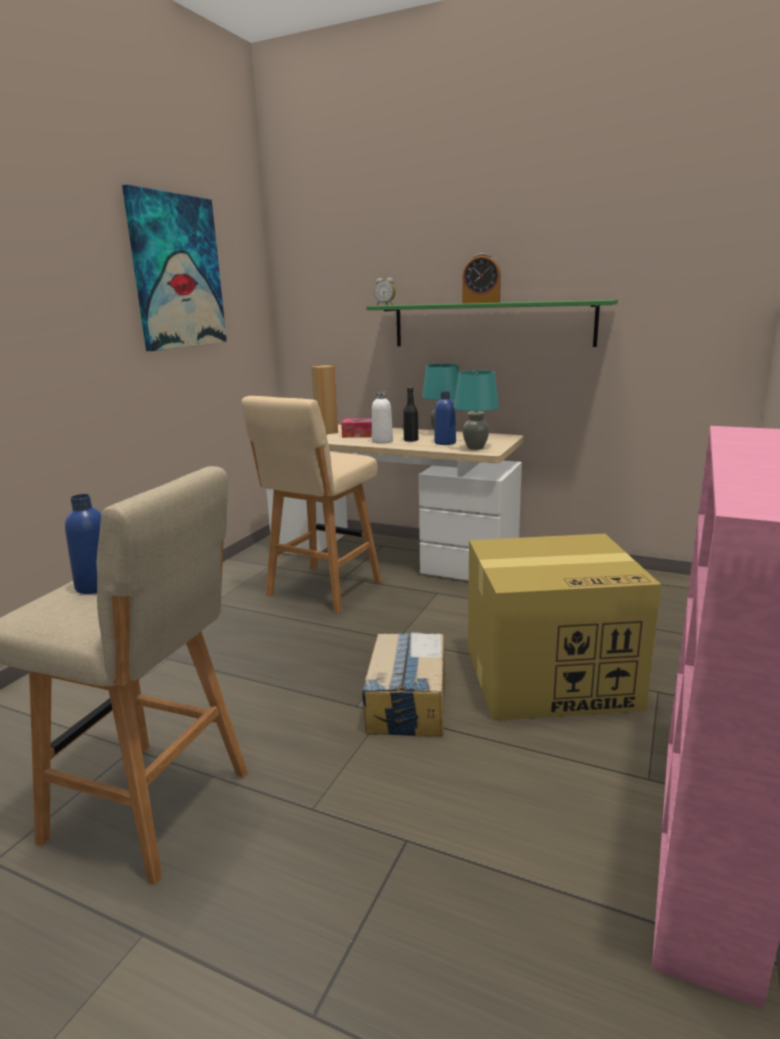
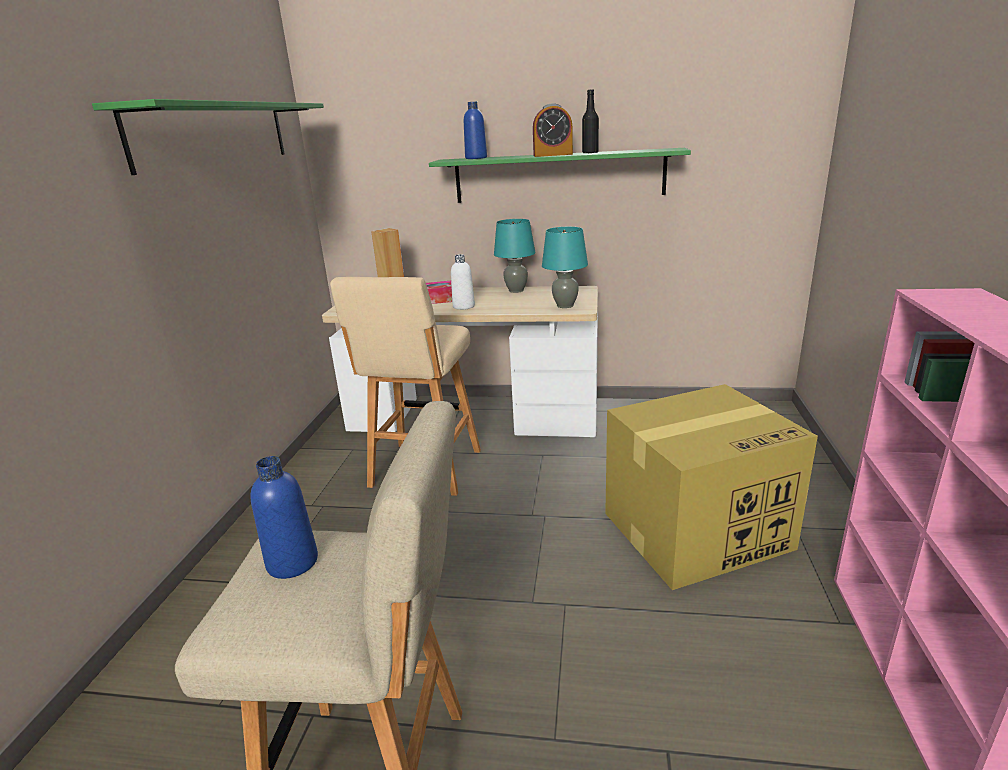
camera: 15 degrees left, 5 degrees up
(177, 272) = (215, 134): picture -> green shelf
(385, 305) = (448, 160): alarm clock -> none
(407, 701) = (580, 585): cardboard box -> none
(411, 440) = (492, 302): black bottle -> black bottle (590, 153)
(445, 443) = (529, 302): blue bottle -> blue bottle (476, 158)

